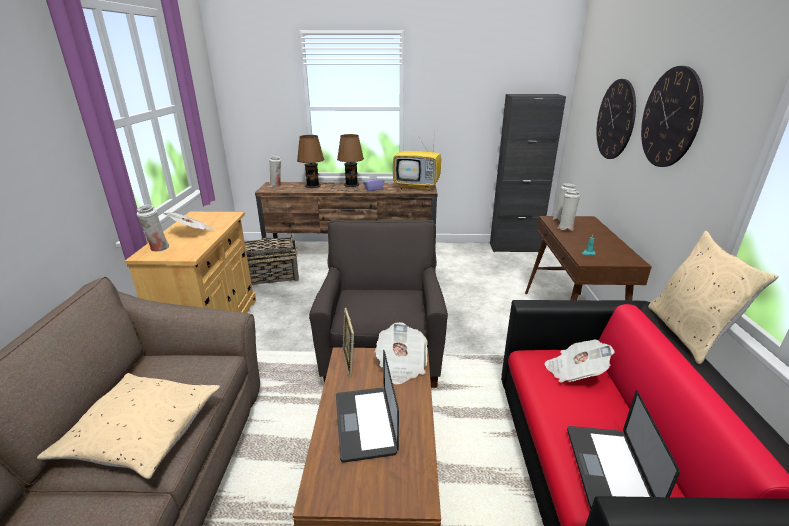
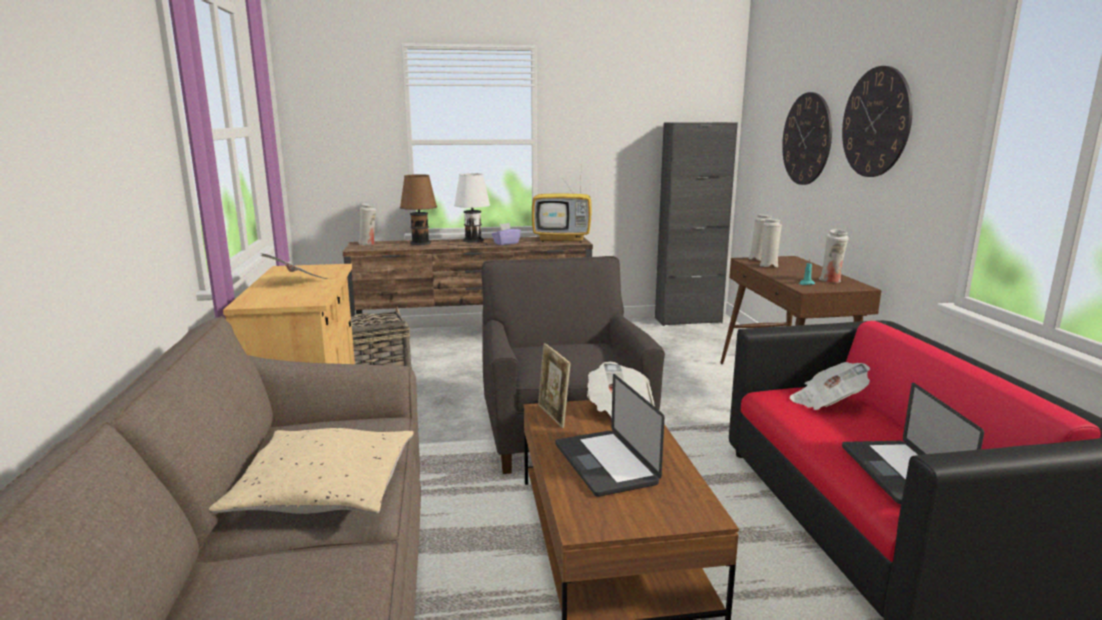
camera: 10 degrees left, 10 degrees down
(158, 248) = (262, 297): white vase -> white vase (831, 281)
(351, 185) = (473, 241): brown table lamp -> white table lamp
(688, 333) = (943, 340): beige pillow -> none

